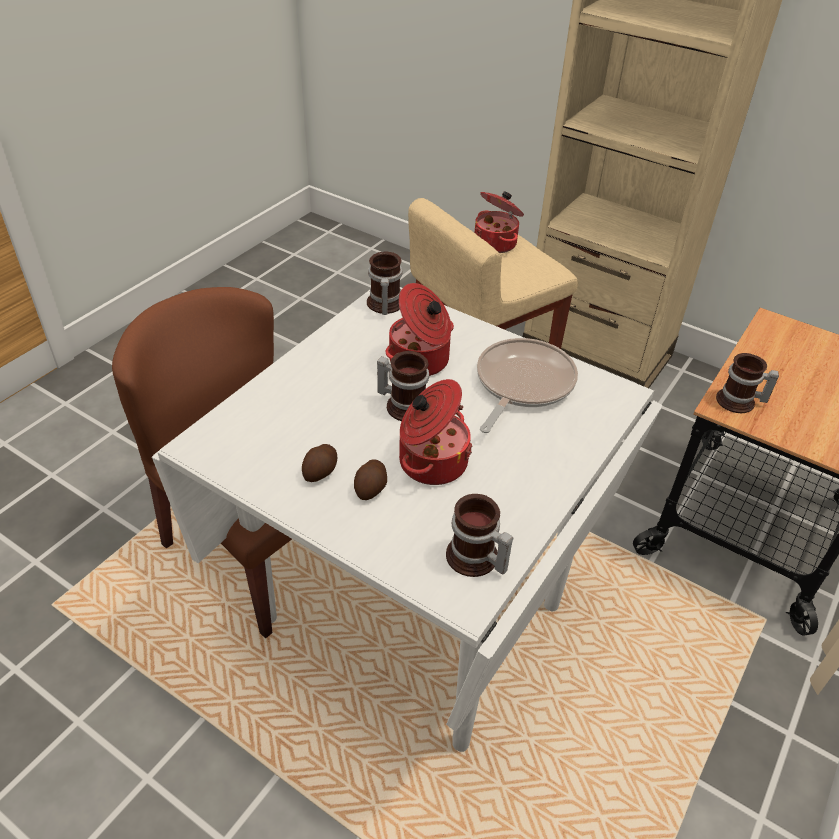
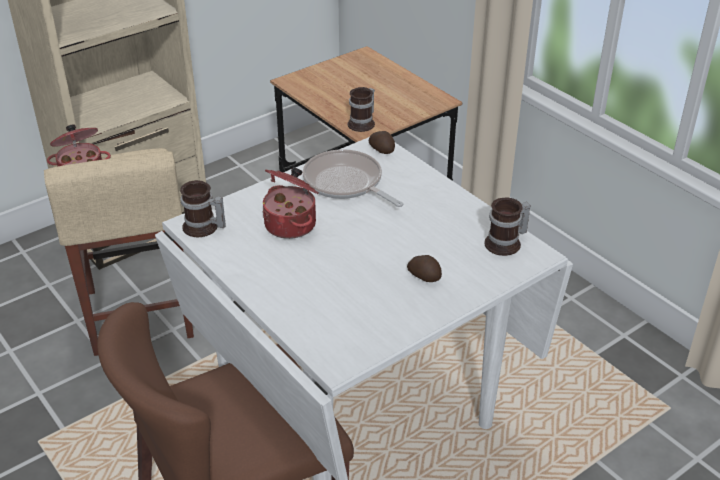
camera: 70 degrees left, 5 degrees down
(321, 471) = (397, 298): potato -> potato (382, 149)
(404, 404) = (340, 242): mug -> none
(431, 461) = (408, 243): cooking pot -> none

